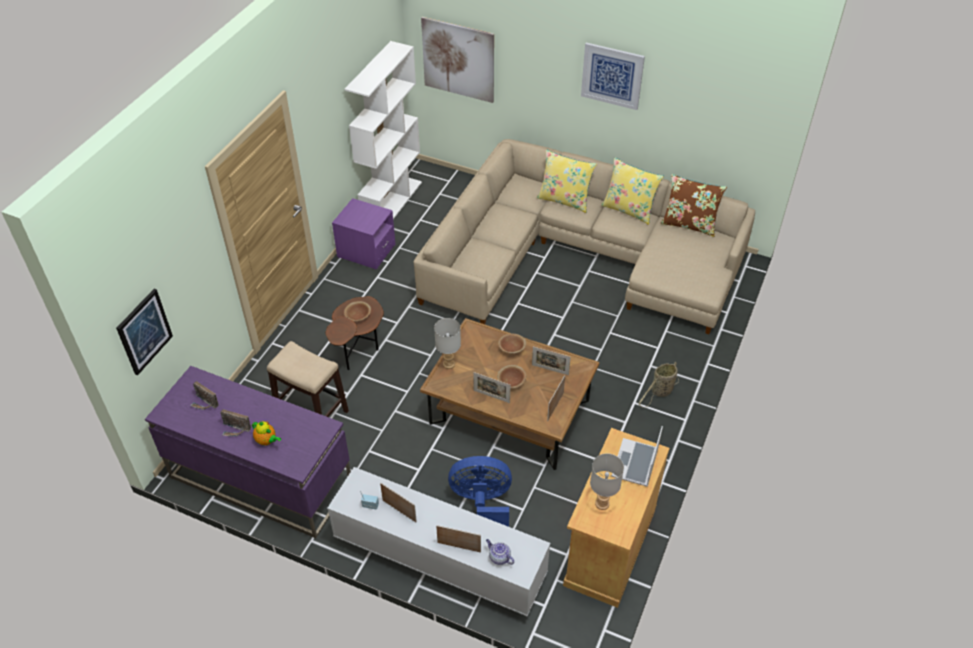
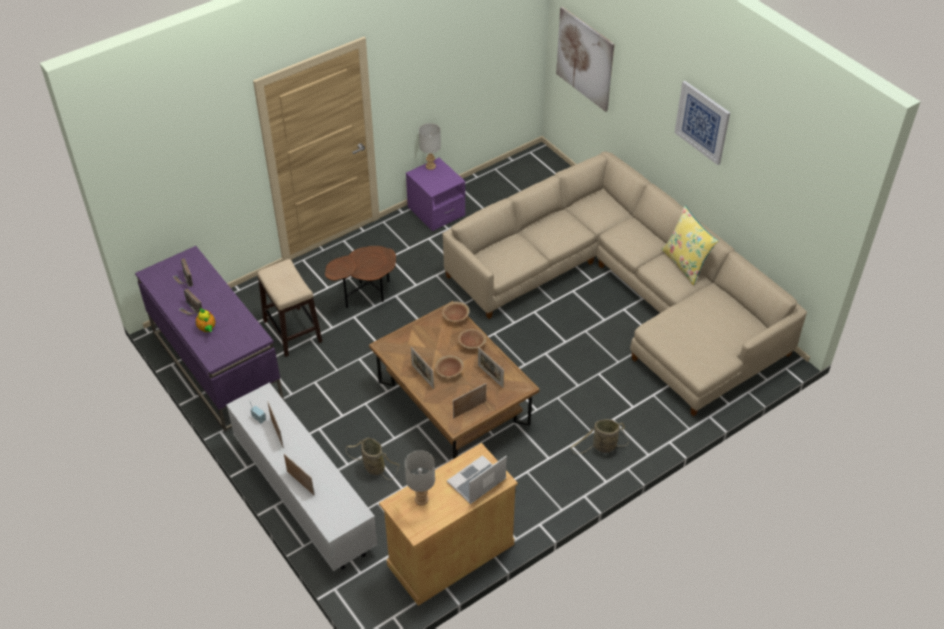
camera: 30 degrees right, 0 degrees up
(144, 331) = (155, 200): picture -> none
(358, 316) = (370, 263): brown bowl -> brown bowl (455, 317)
(392, 203) = (490, 177): white bookcase -> none
(448, 364) = (407, 334): grey table lamp -> grey table lamp (430, 166)
(482, 503) = (373, 467): blue fan -> basket
(499, 557) = (325, 506): teapot -> none
(564, 200) = (630, 231): yellow pillow -> none
(689, 224) = (734, 301): brown pillow -> none

